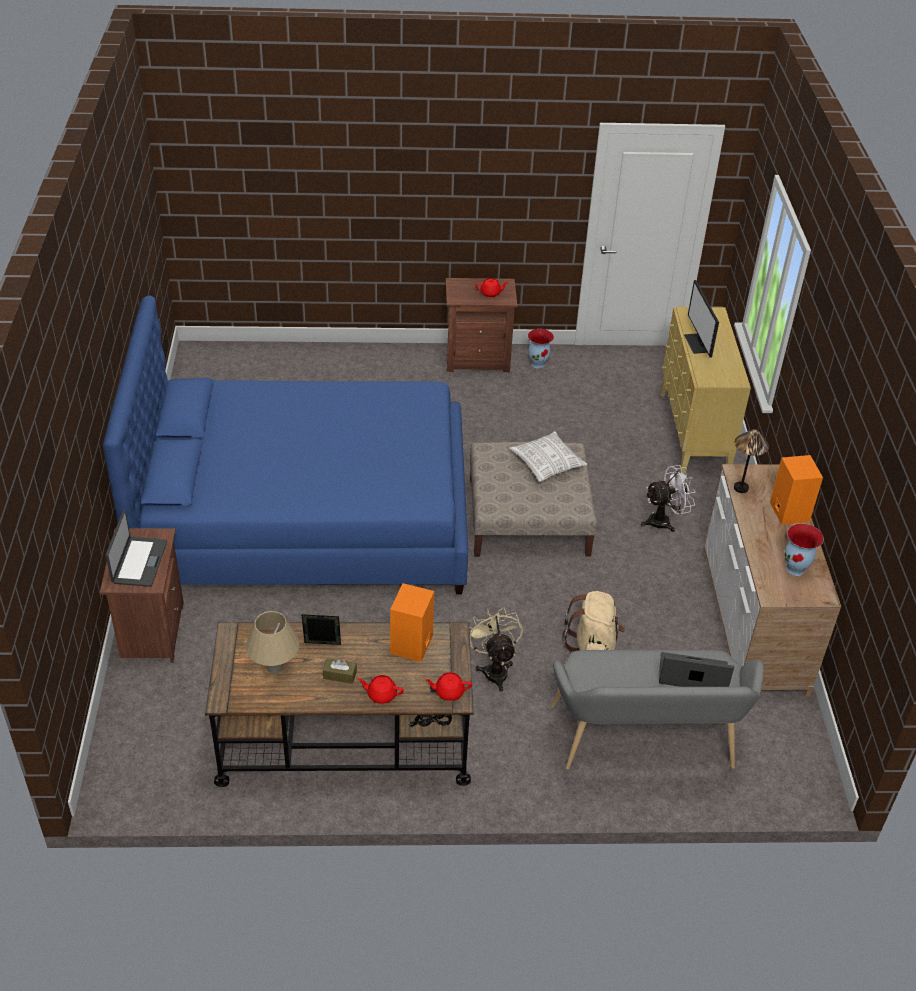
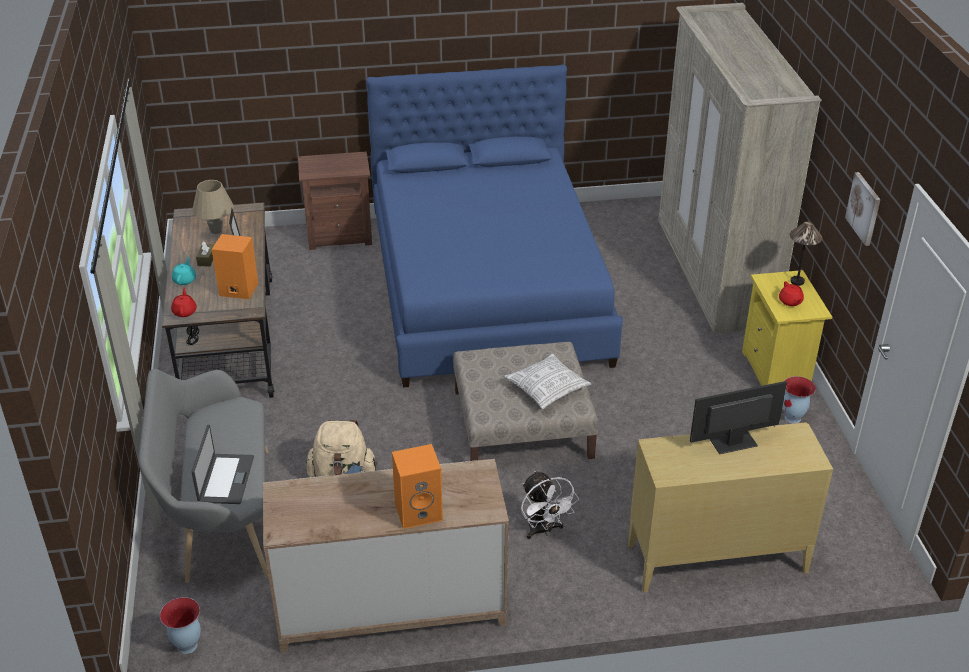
camera: 85 degrees right, 5 degrees down
(138, 562) = (330, 165): laptop -> none
(321, 363) = (714, 271): none -> beige wardrobe
(381, 694) = (185, 280): red teapot -> turquoise teapot
(478, 359) = (777, 371): brown nightstand -> yellow nightstand
(494, 669) = (310, 414): beige fan -> none
(527, 180) = (864, 208): none -> picture
(740, 488) = (453, 472): table lamp -> table lamp (797, 281)
(796, 569) = (321, 512): vase -> vase (187, 646)

